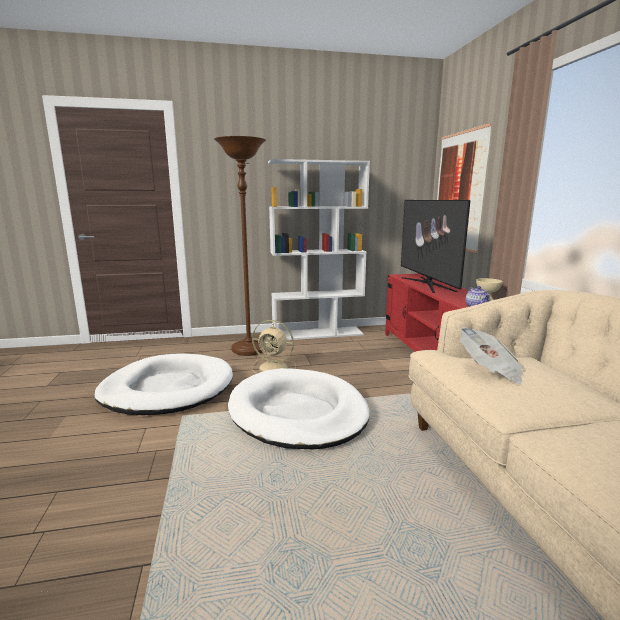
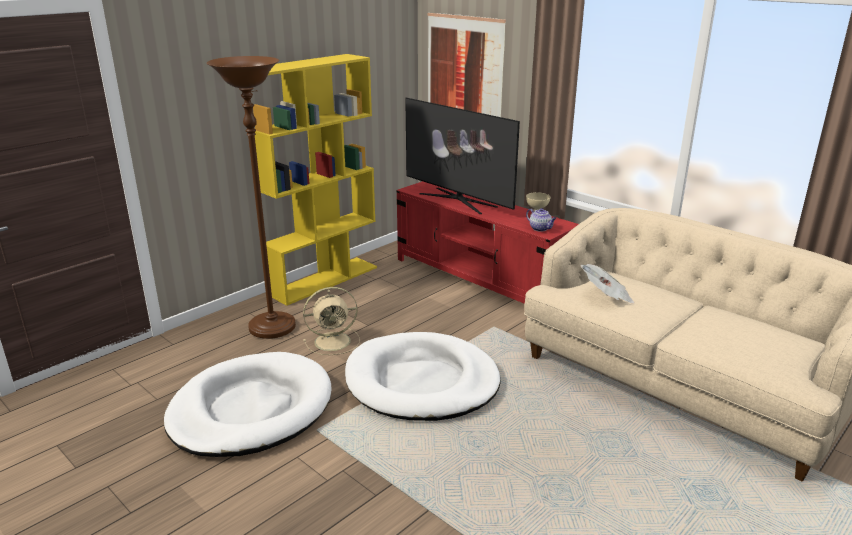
camera: 35 degrees left, 10 degrees up
(317, 333) = (324, 280): white bookcase -> yellow bookcase

